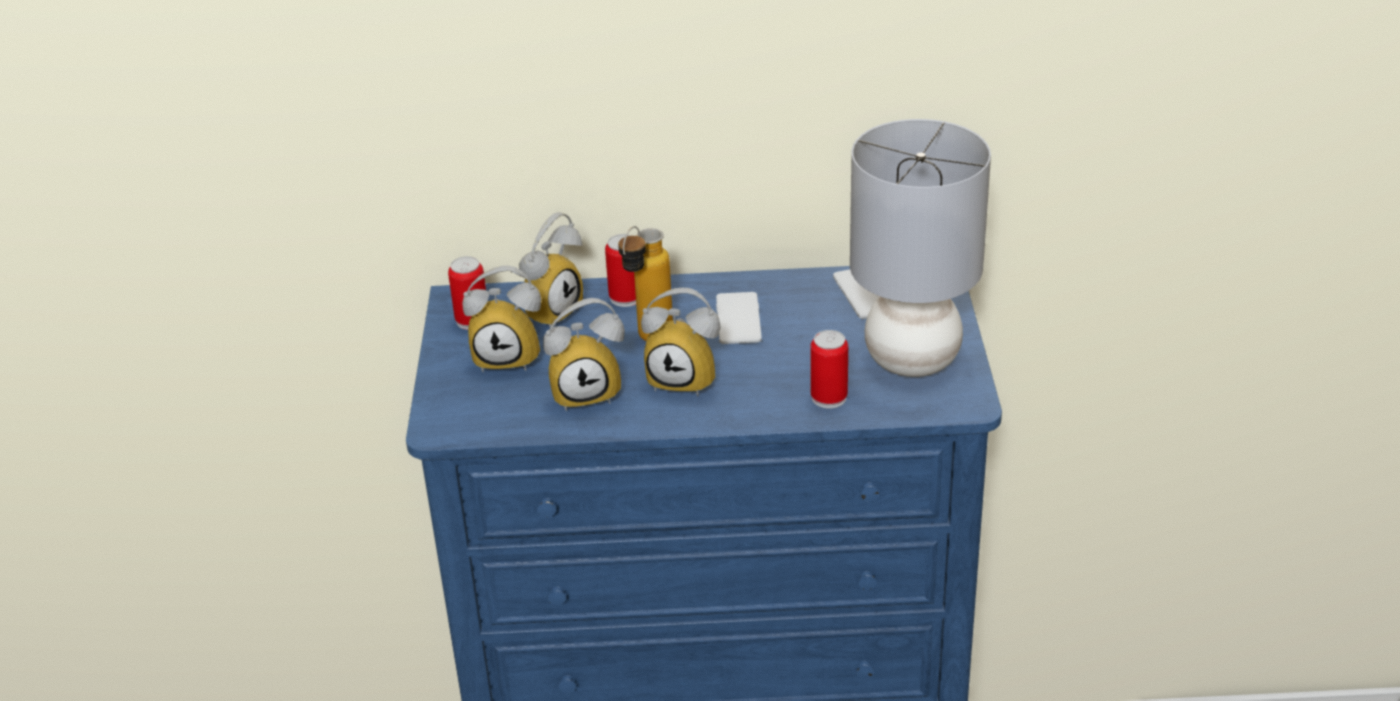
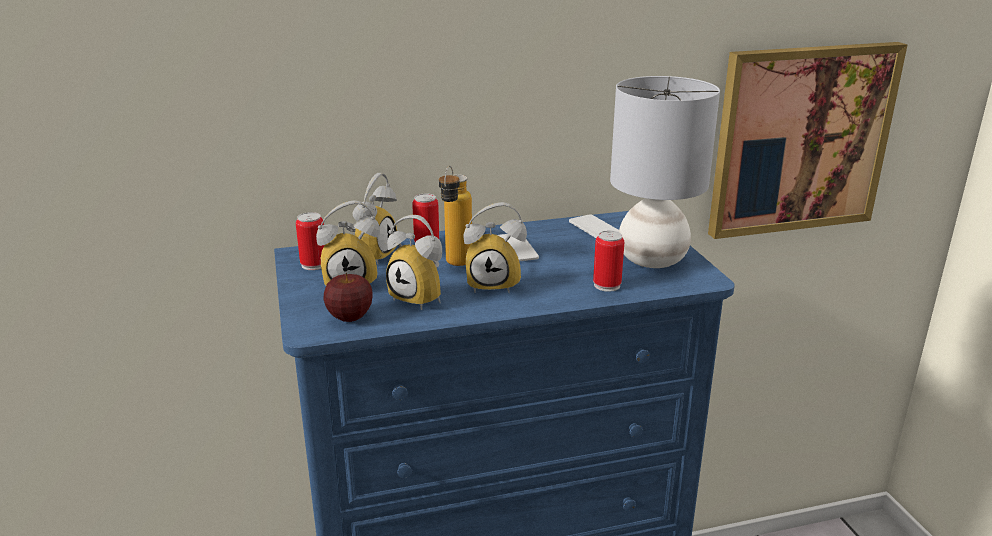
camera: 15 degrees left, 10 degrees down
(491, 412) = (350, 317): none -> apple
(587, 392) = (422, 298): alarm clock -> alarm clock turned 60 degrees clockwise
(1217, 171) = (800, 139): none -> picture

